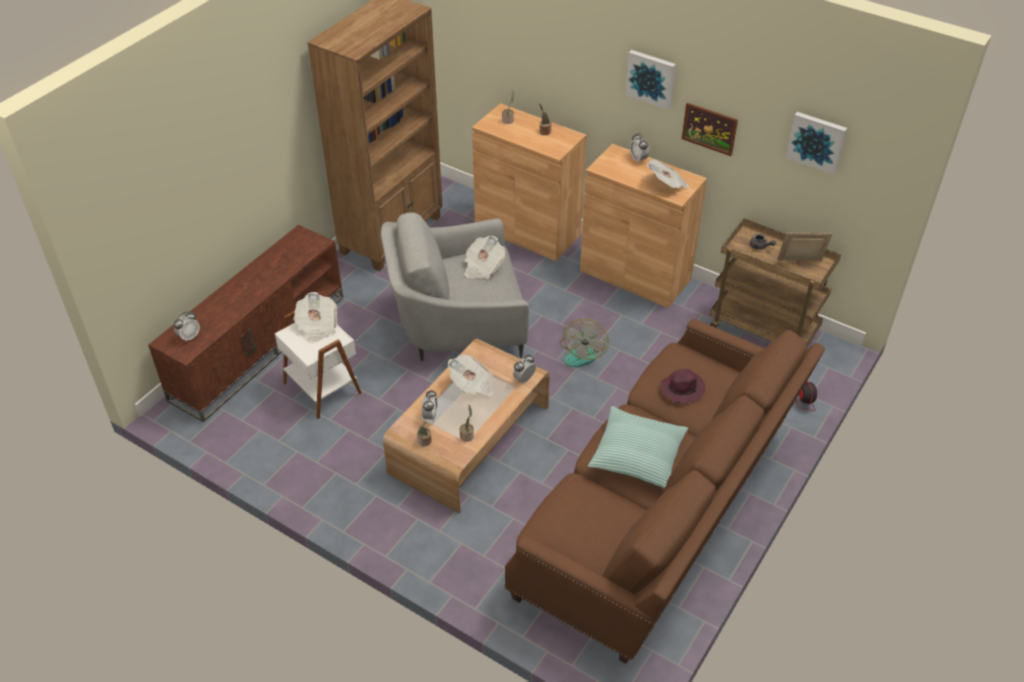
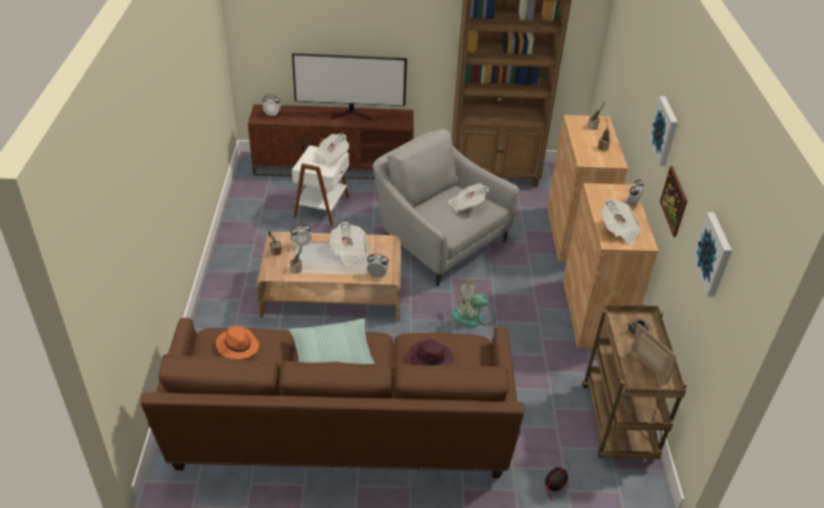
camera: 55 degrees right, 5 degrees down
(259, 273) = (352, 114): none -> television
(571, 519) = (237, 345): none -> orange hat

